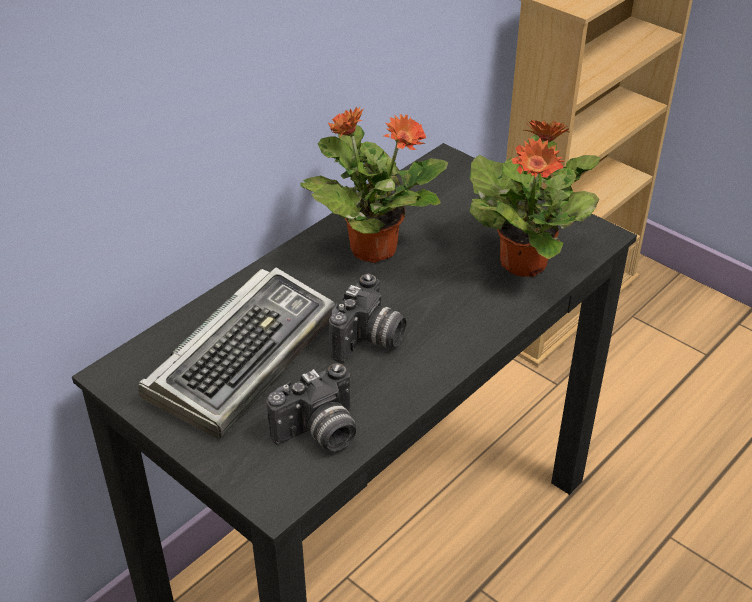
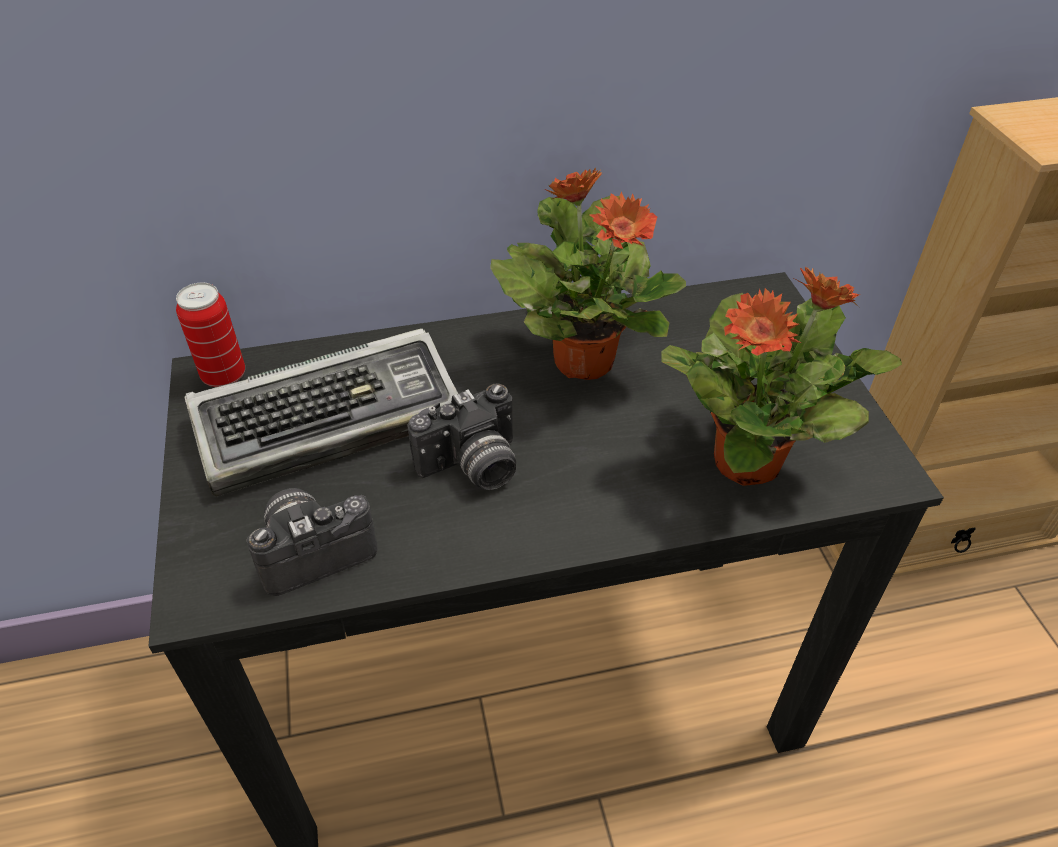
camera: 35 degrees right, 5 degrees up
(130, 368) = (224, 376): none -> can
(319, 434) = (313, 549): camera -> camera turned 150 degrees clockwise

